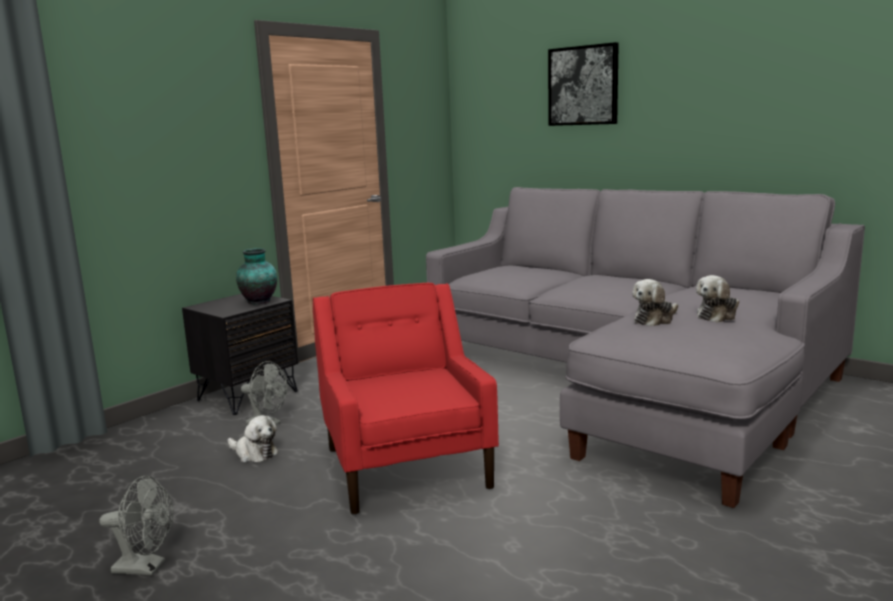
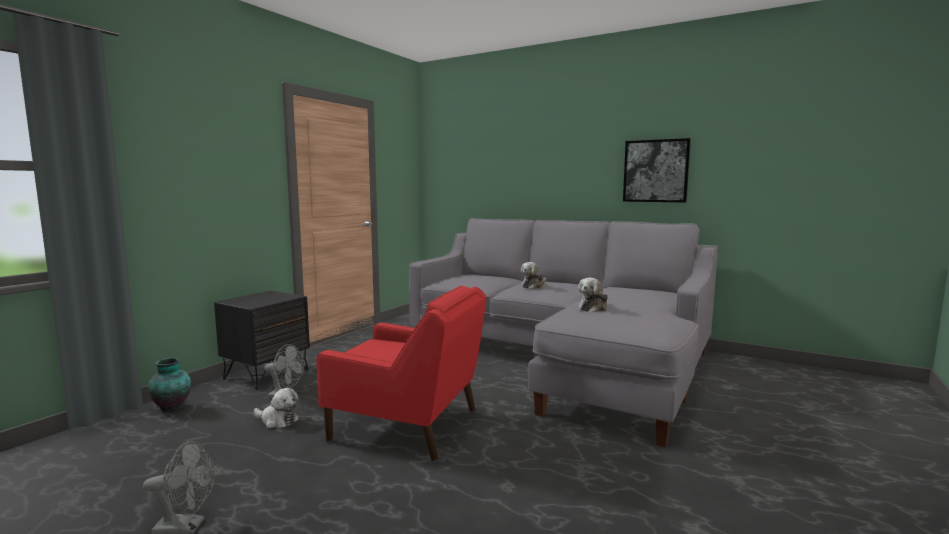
camera: 10 degrees left, 5 degrees down
(259, 302) = (280, 298): vase -> vase (172, 407)
(406, 466) = (408, 426): red armchair -> red armchair turned 135 degrees clockwise
(583, 85) = (520, 148): picture -> picture (656, 171)
(718, 316) = (636, 305): plush toy -> plush toy (533, 286)

